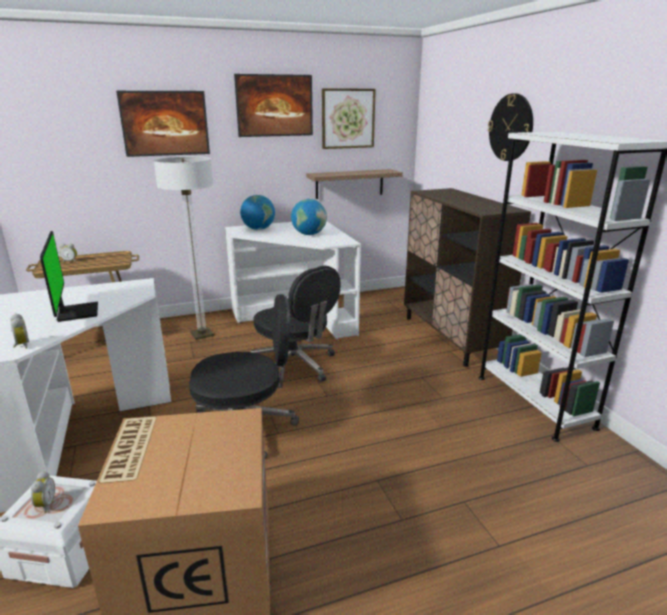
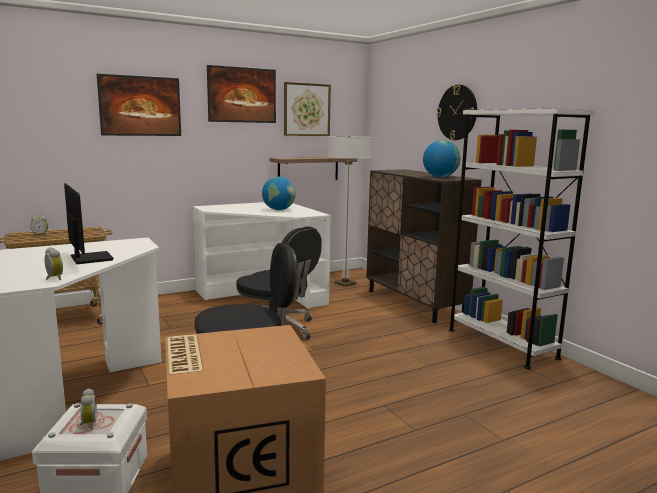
camera: 10 degrees left, 10 degrees down
(202, 334) = (172, 310): floor lamp -> floor lamp (345, 283)
(258, 229) = (227, 207): globe -> globe (440, 177)

